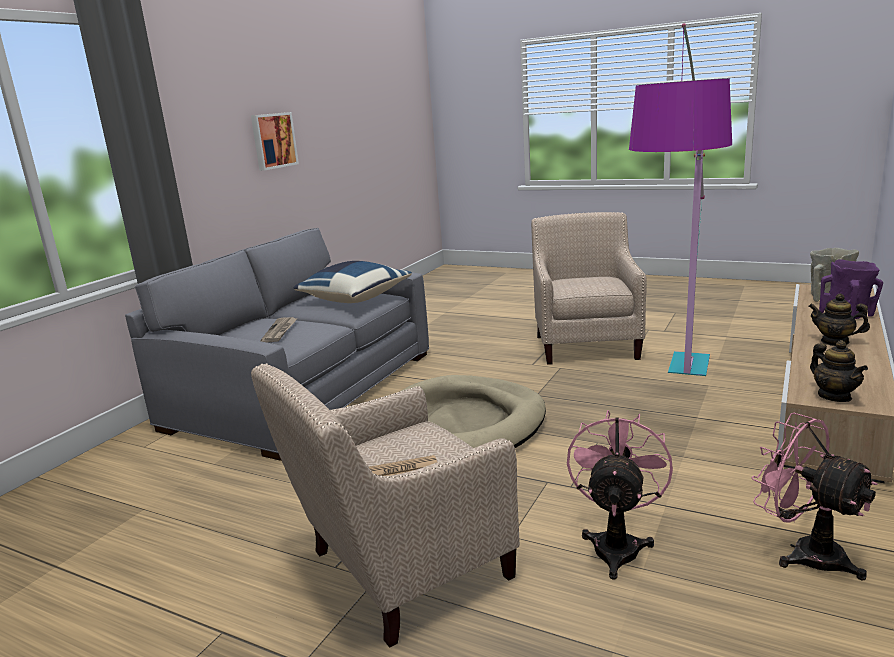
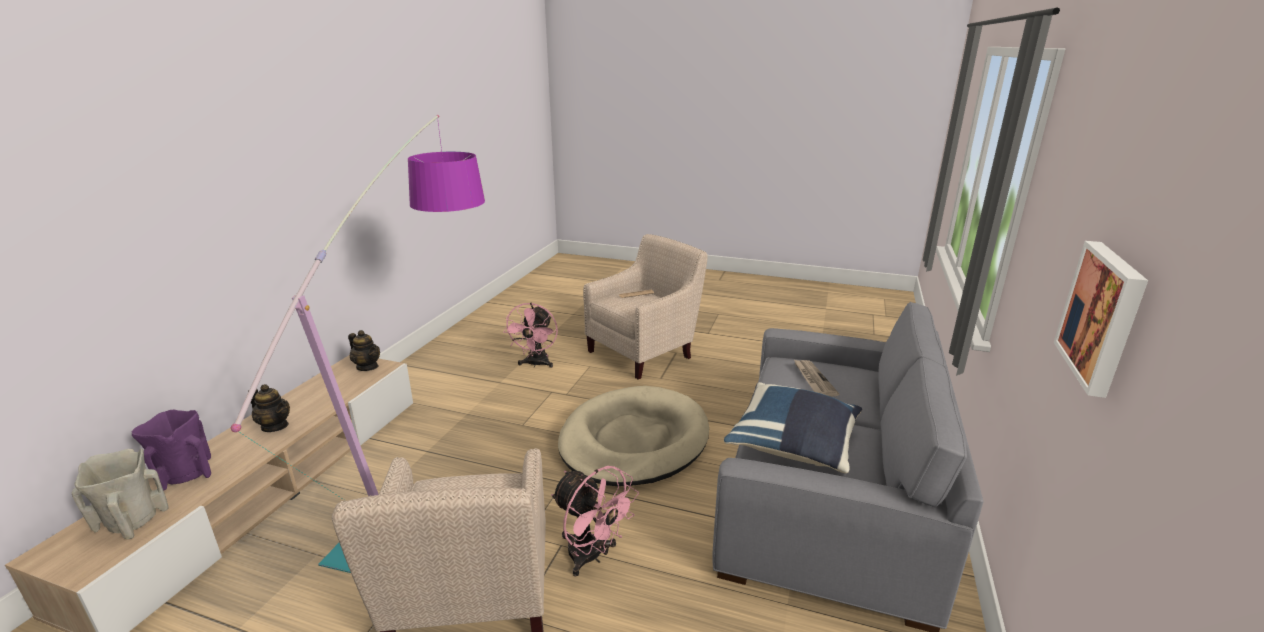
camera: 170 degrees right, 5 degrees up
(804, 552) = (448, 363): pink fan -> pink fan (592, 557)
(834, 396) = (367, 367): teapot -> teapot turned 150 degrees clockwise

